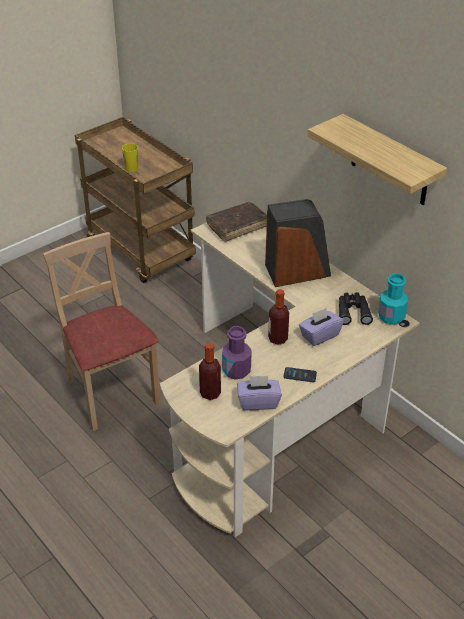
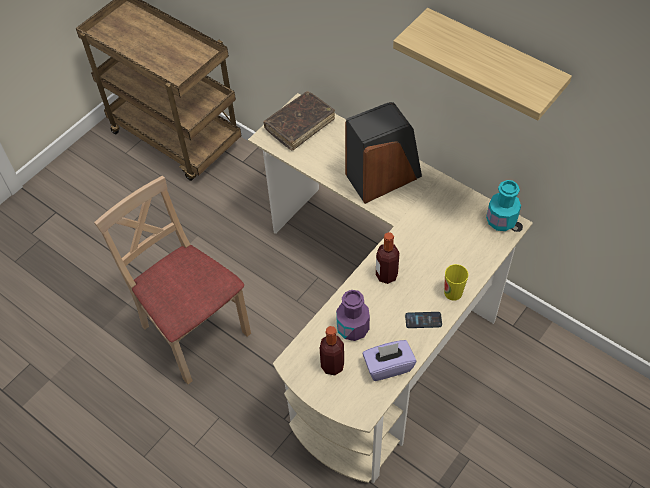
camera: 10 degrees left, 15 degrees up
(131, 168) = (156, 64): cup -> cup (453, 292)
(319, 335) = (430, 261): purple tissue box -> none
(353, 312) = (458, 221): black binoculars -> none

